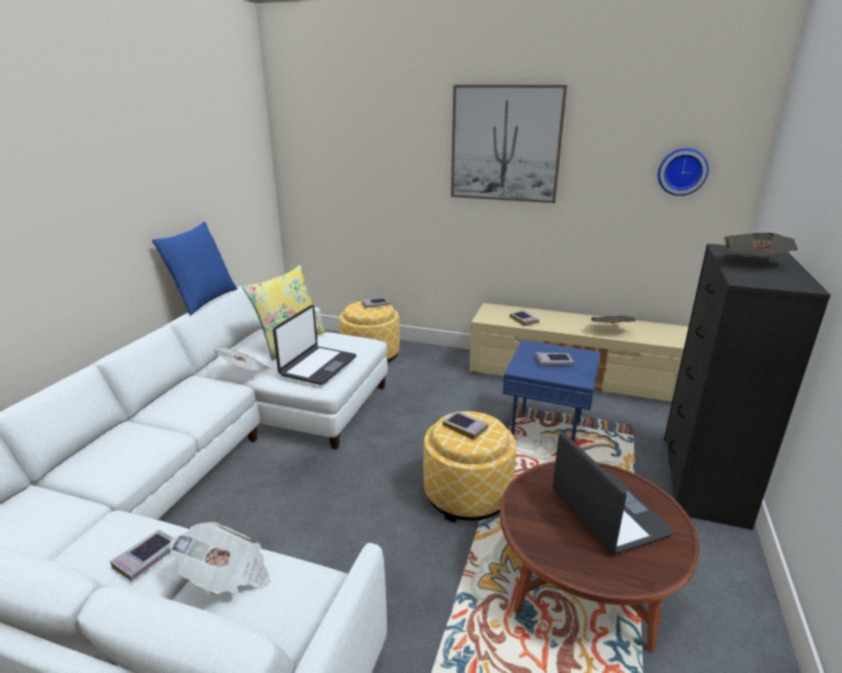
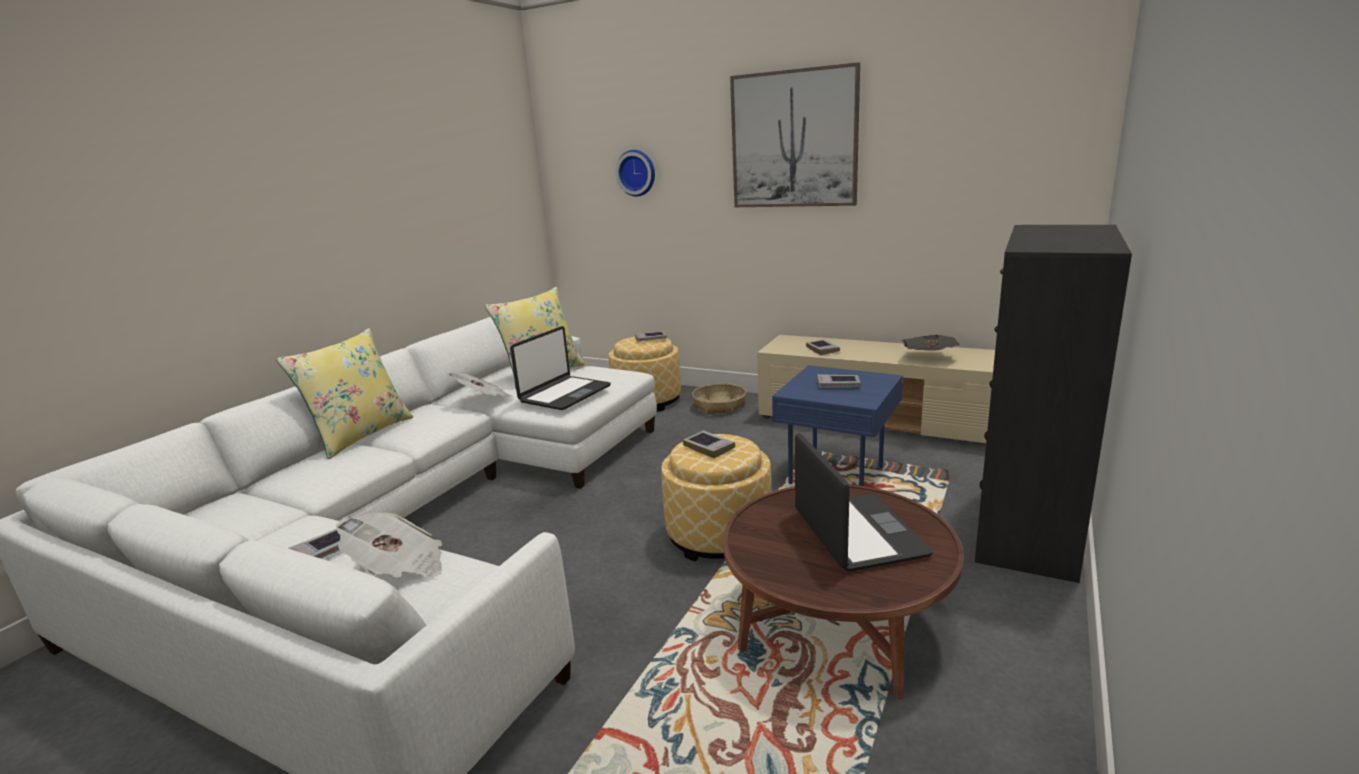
camera: 10 degrees right, 5 degrees down
(137, 414) = (360, 435): none -> yellow pillow
(203, 300) = (451, 327): blue pillow -> none
(433, 361) = (719, 406): none -> basket
(682, 171) = (1008, 154): wall clock -> wall clock (637, 173)
(754, 262) = (1059, 235): newspaper -> none

